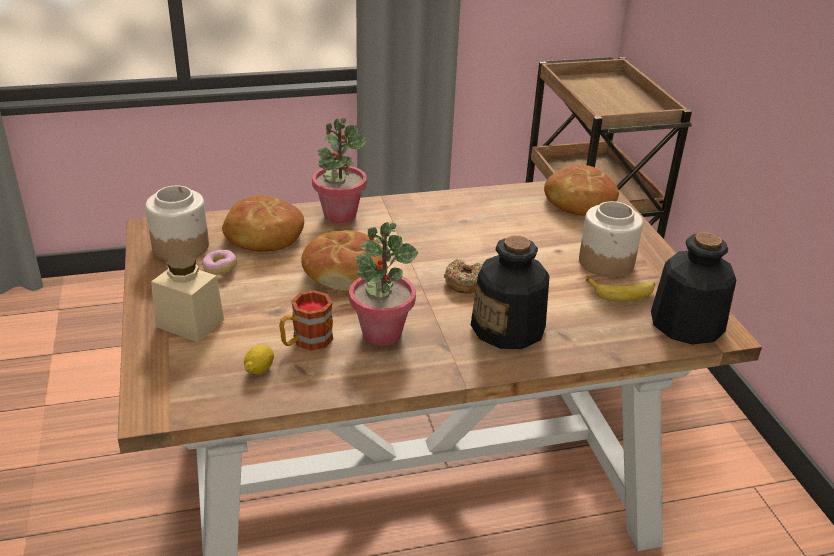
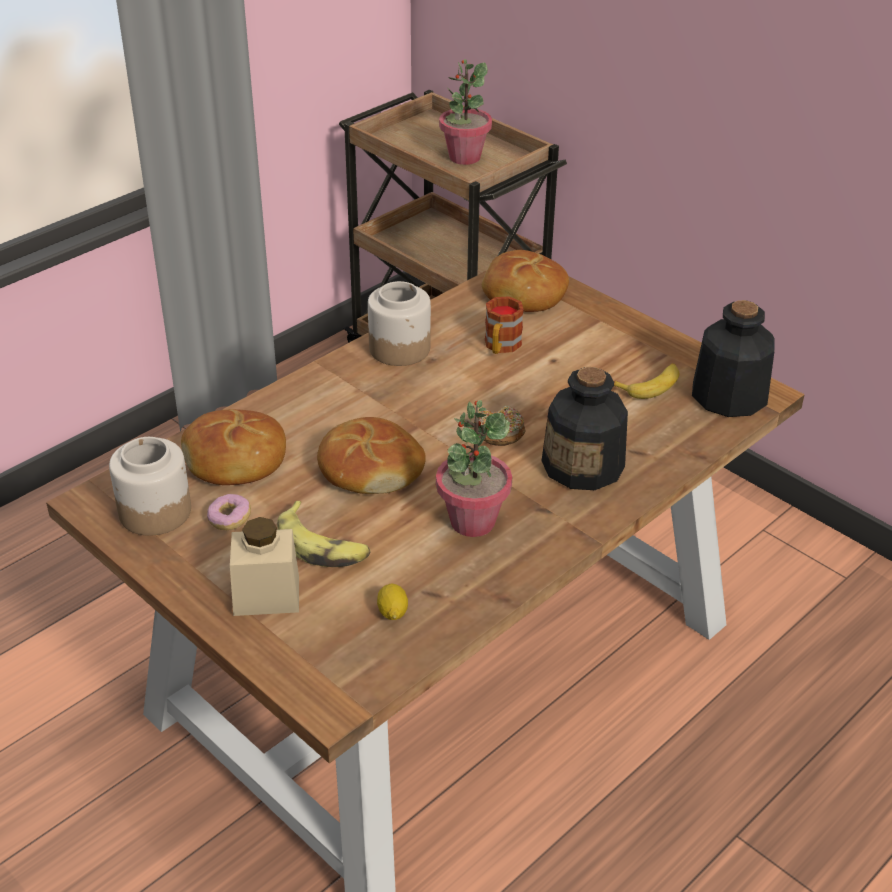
camera: 30 degrees left, 5 degrees up
(261, 307) = (323, 545): none -> banana
(306, 341) = (407, 563): mug -> mug (501, 347)
(340, 215) = (294, 402): potted plant -> potted plant (464, 157)
(607, 262) = (608, 356): jar -> jar (400, 348)

